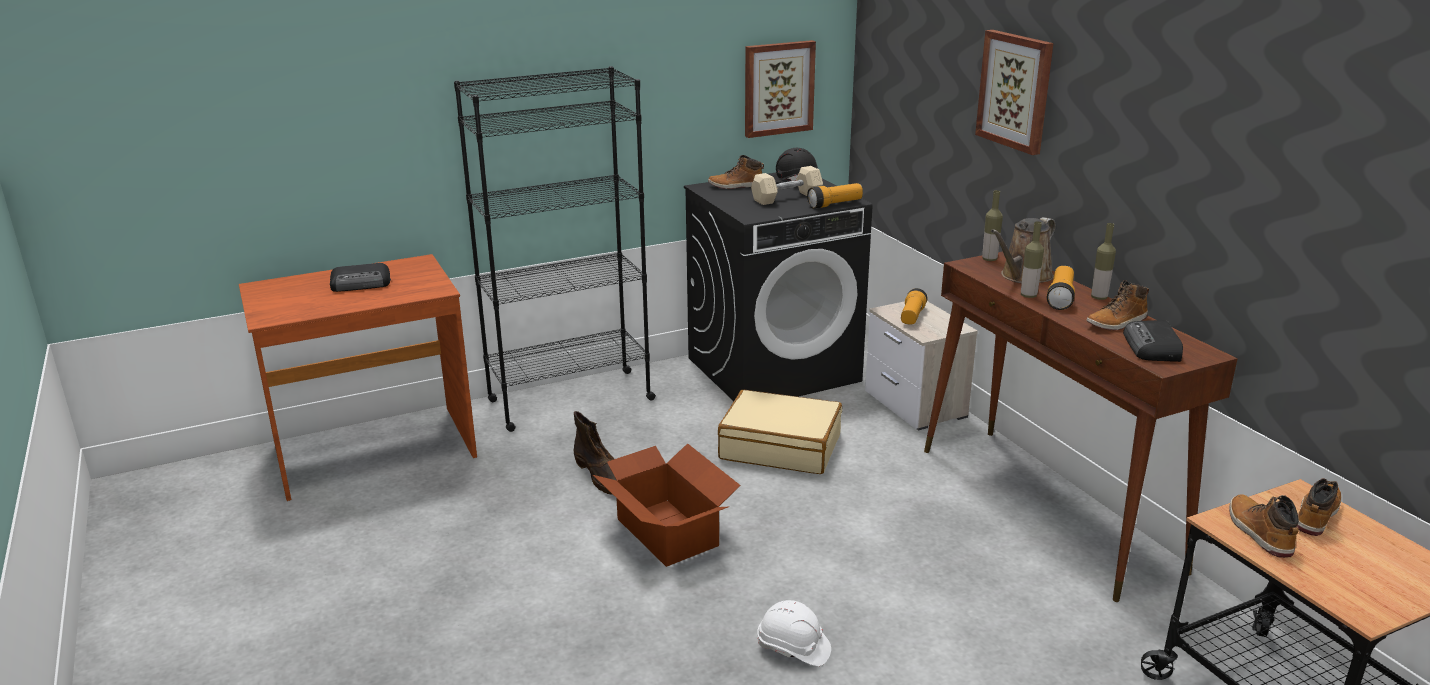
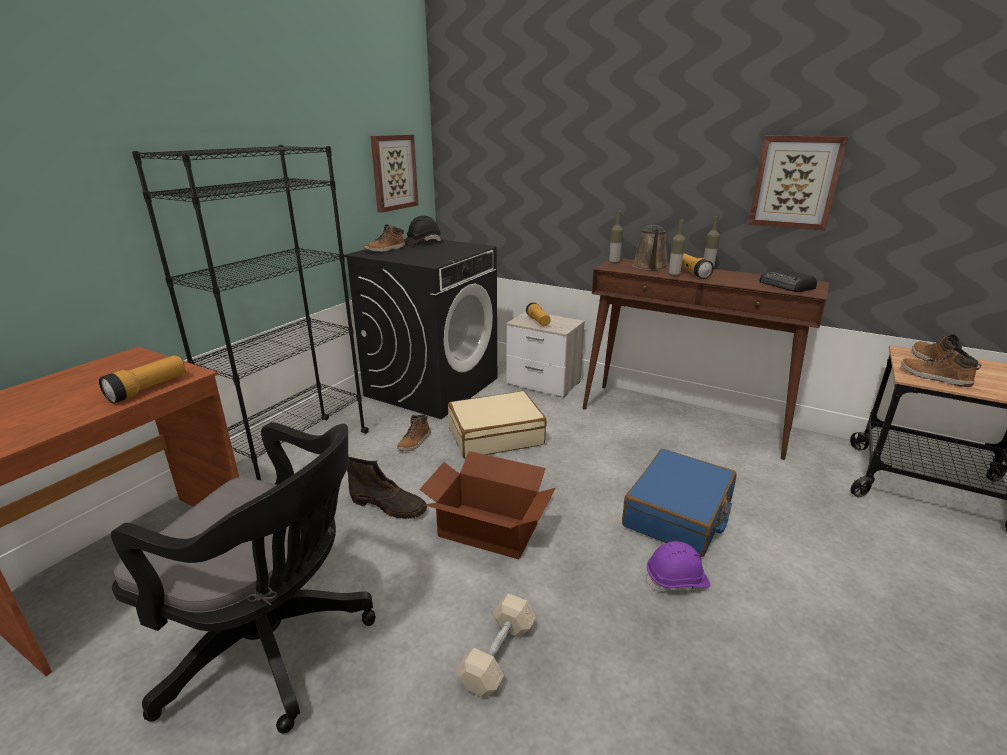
camera: 35 degrees left, 0 degrees up
(362, 283) = (77, 389): radio -> none
(425, 544) = (275, 645): none -> black office chair
(786, 198) = (435, 250): beige dumbbell -> beige dumbbell (498, 655)
(793, 648) = (677, 580): white hard hat -> purple hard hat
(835, 204) = (474, 249): flashlight -> flashlight (148, 389)
(881, 598) = (678, 514): none -> blue suitcase
(1015, 91) = (604, 143): picture -> picture (795, 182)
(1117, 323) = (744, 278): boot -> boot (415, 442)

